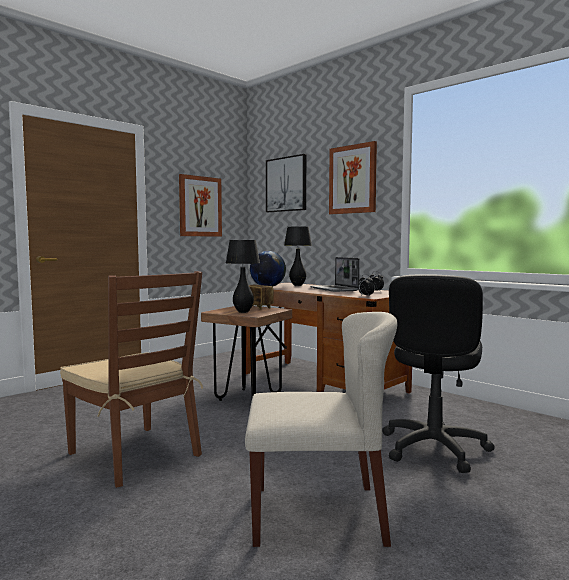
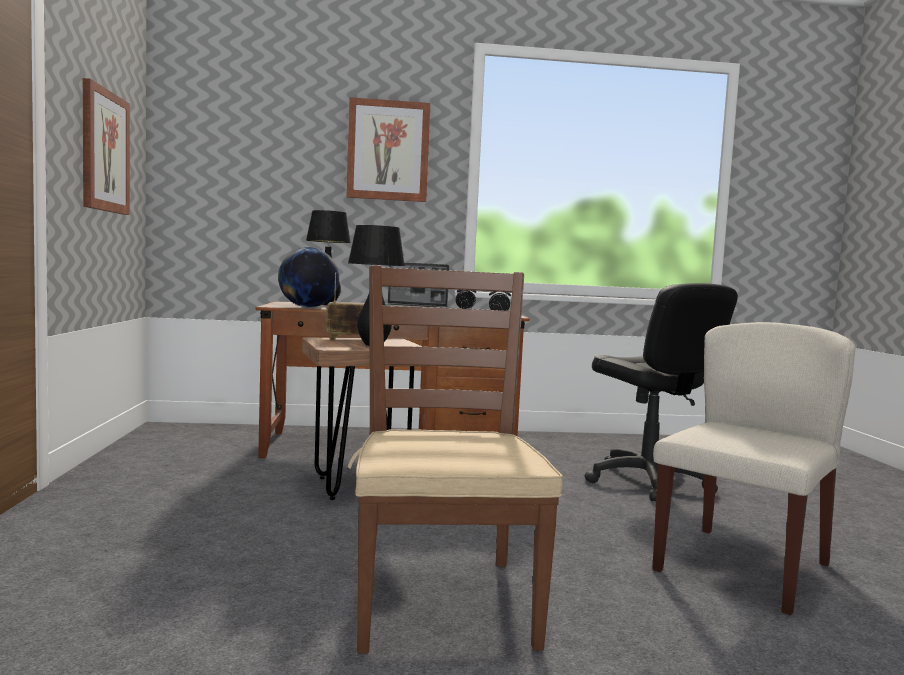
camera: 50 degrees left, 0 degrees up
(135, 454) = (441, 600): brown chair -> brown chair turned 90 degrees counterclockwise
(286, 184) = (251, 138): picture -> none

